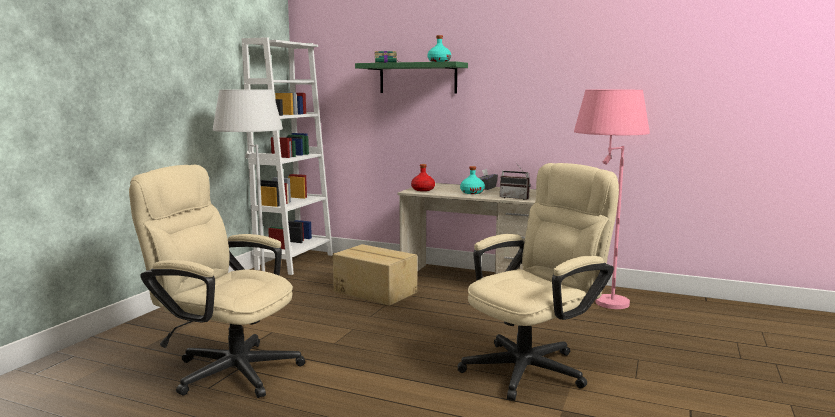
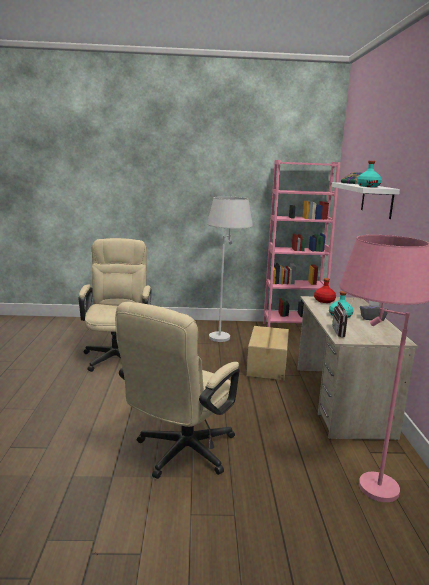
camera: 65 degrees right, 5 degrees up
(295, 262) = (293, 329): white bookcase -> pink bookcase
(418, 78) = (376, 200): green shelf -> white shelf
(533, 367) = (180, 454): beige office chair -> beige office chair turned 90 degrees clockwise

